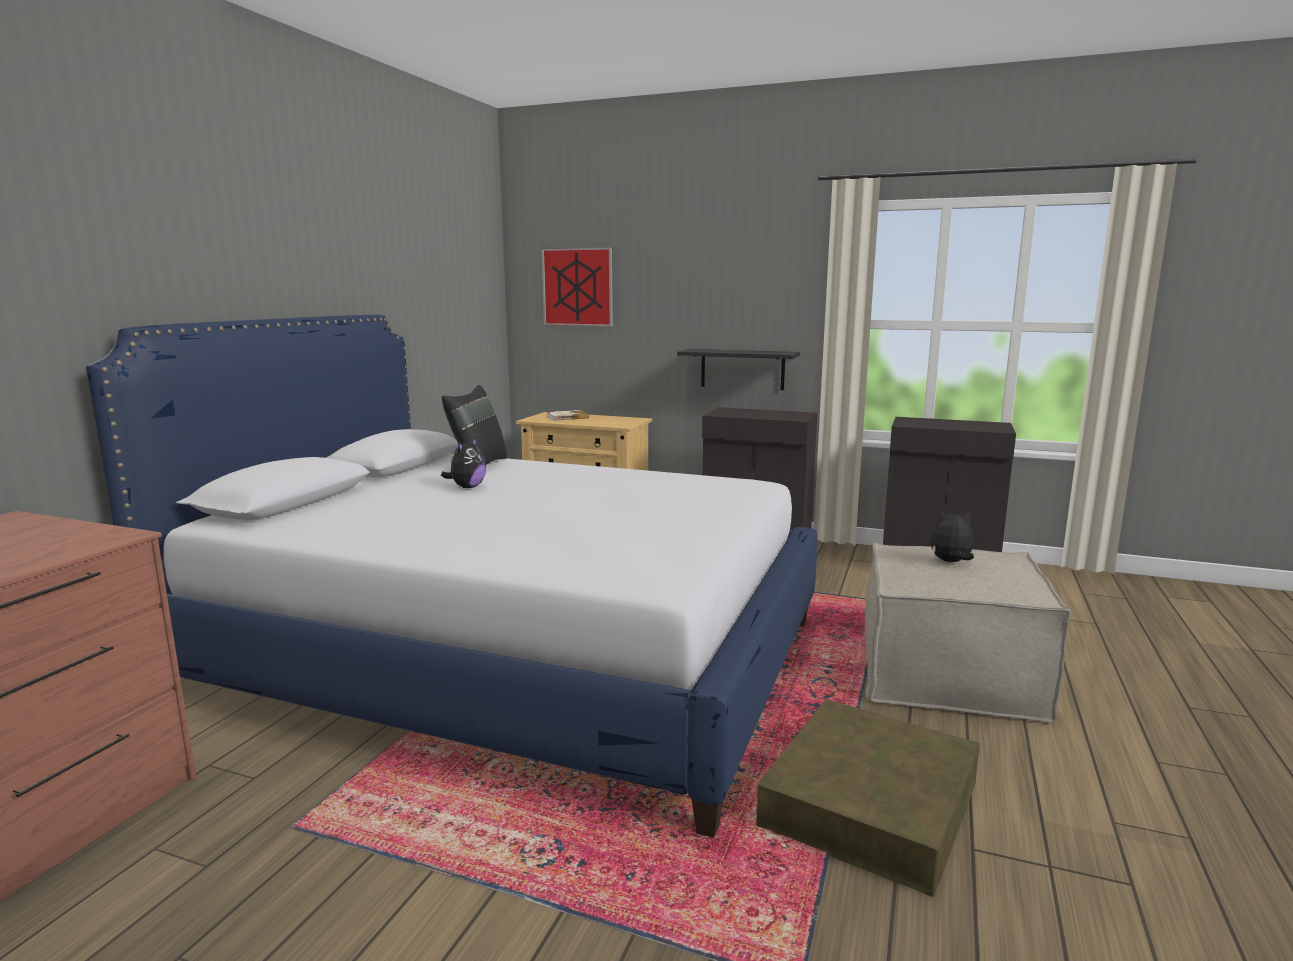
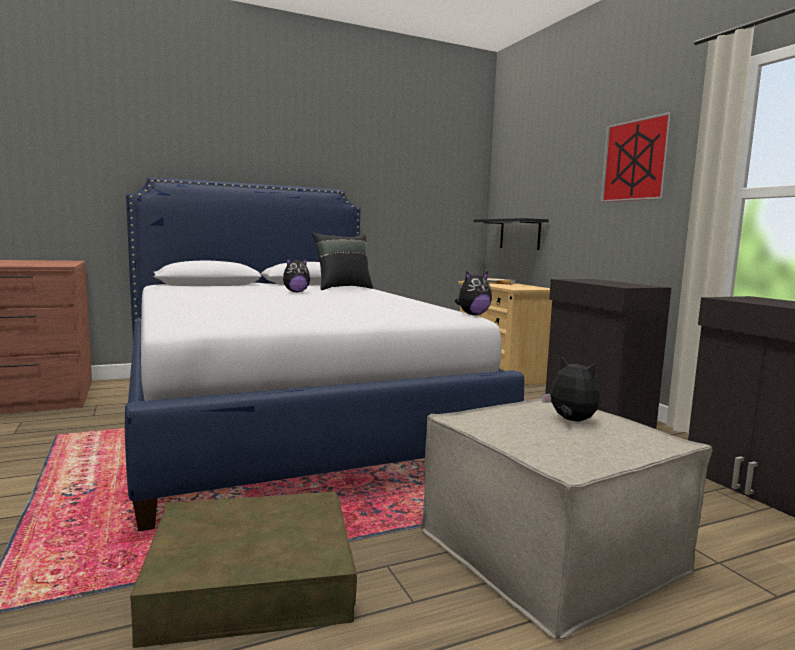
camera: 45 degrees right, 5 degrees down
(577, 287) = (526, 180): picture -> picture (636, 160)
(742, 369) = (628, 246): black shelf -> black shelf (520, 234)
(751, 479) = (473, 315): none -> plush toy

